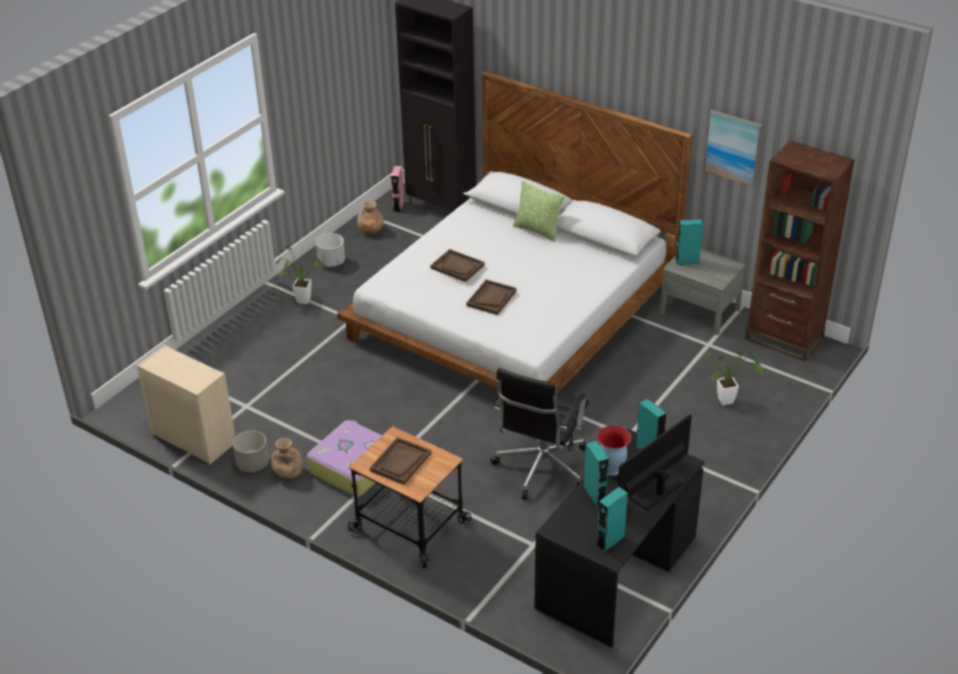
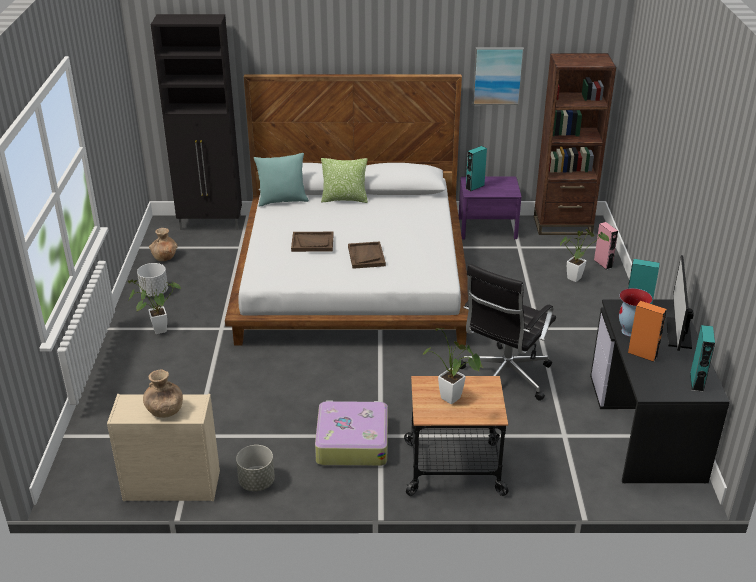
camera: 35 degrees left, 5 degrees down
(287, 472) = (297, 474): brown vase -> brown vase (164, 411)
(398, 206) = (170, 233): pink speaker -> pink speaker (603, 263)
(400, 462) = (454, 400): brown tray -> potted plant
(480, 212) = (282, 201): none -> turquoise pillow
(541, 468) = (504, 377): black office chair -> black office chair turned 45 degrees clockwise
(595, 495) = (642, 354): turquoise speaker -> orange speaker
(699, 311) = (487, 228): grey nightstand -> purple nightstand

